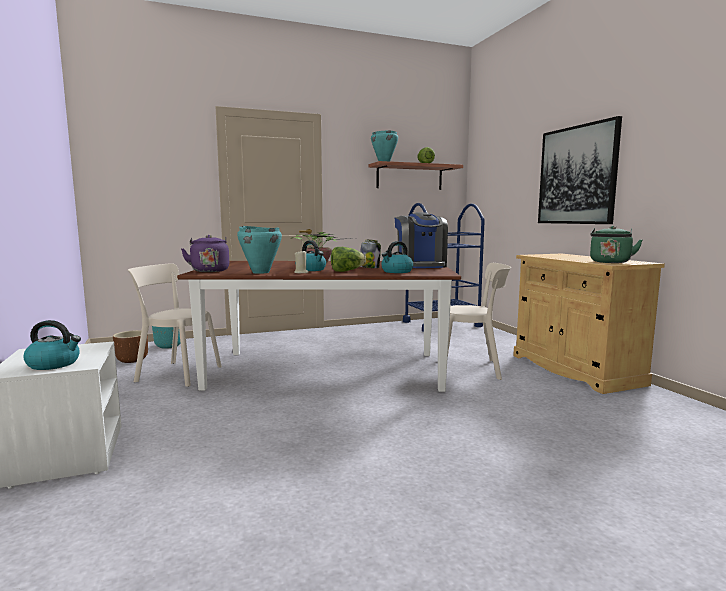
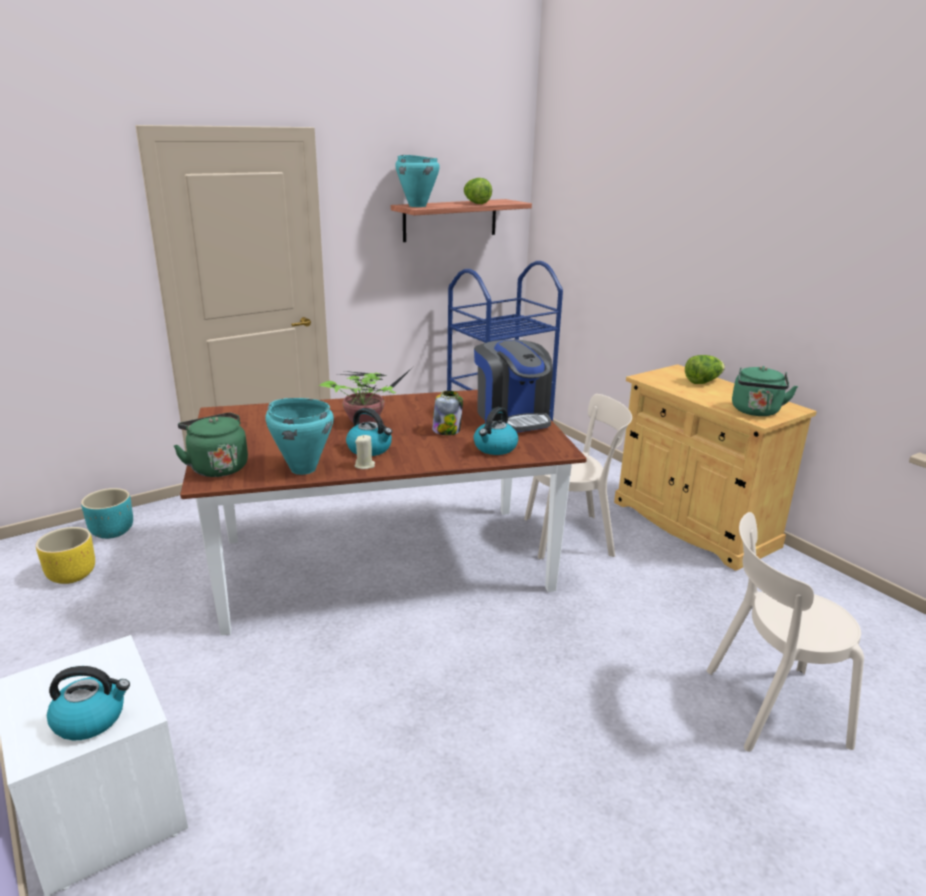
camera: 15 degrees left, 15 degrees up
(132, 360) = (71, 575): brown planter -> yellow planter
(176, 373) = (164, 600): beige chair -> beige chair (768, 707)
(209, 270) = (217, 467): purple kettle -> green kettle
(346, 271) = (425, 451): lettuce -> lettuce (702, 382)
(577, 175) = (707, 262): picture -> none

